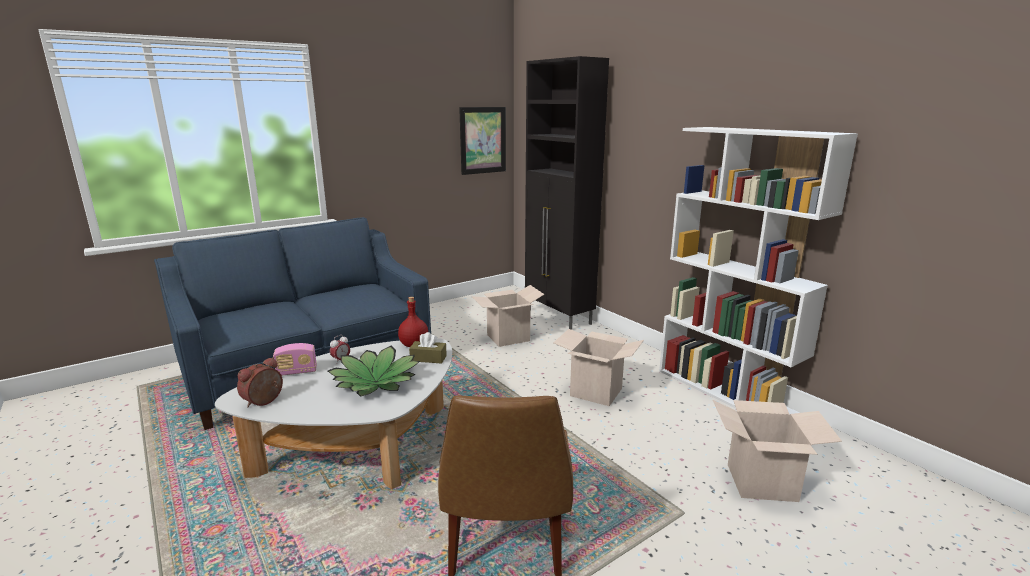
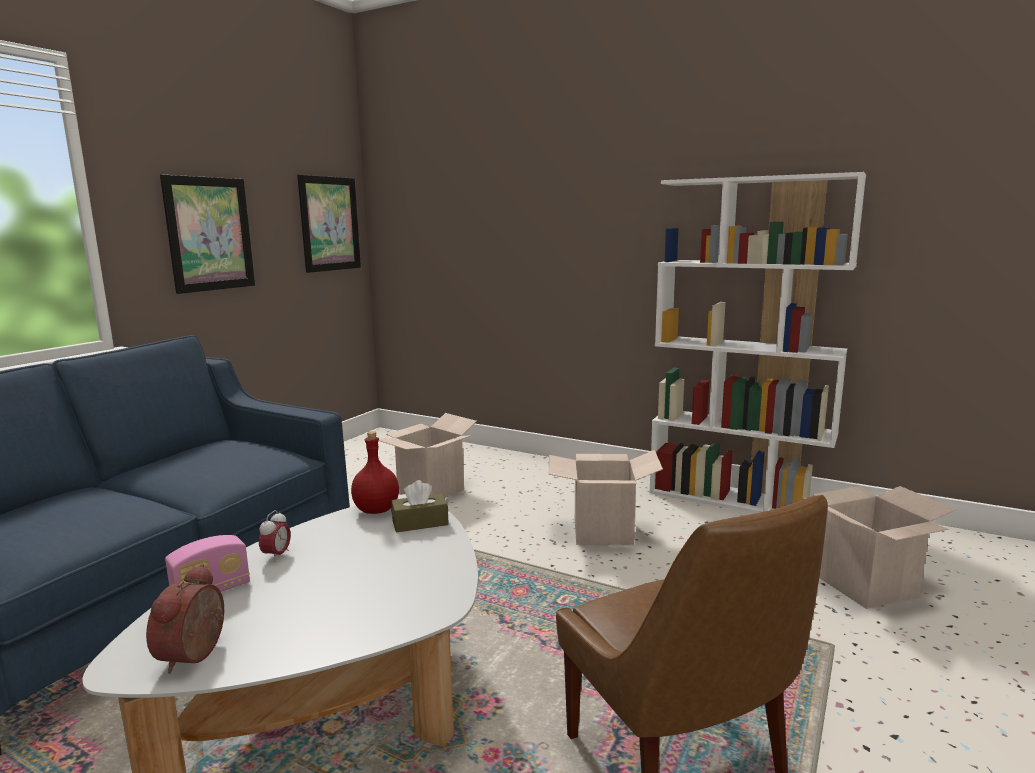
camera: 25 degrees left, 5 degrees down
(376, 382) = (373, 573): potted plant -> none
(392, 150) = (210, 234): none -> picture
(559, 317) = (475, 455): black cabinet -> none

